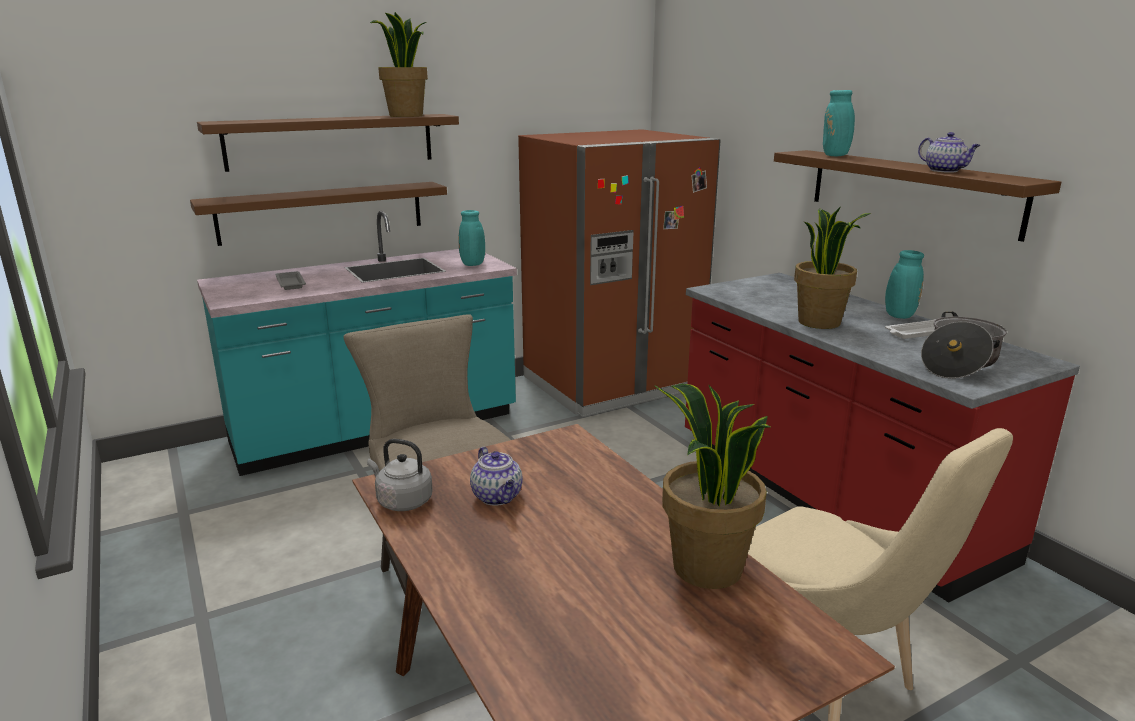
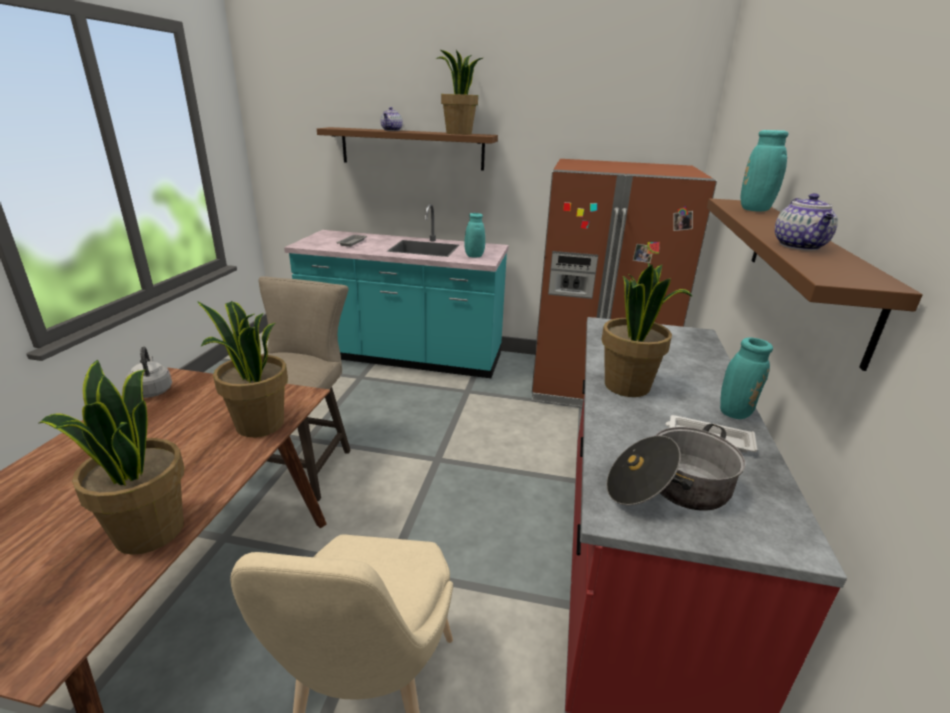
camera: 40 degrees right, 5 degrees up
(322, 212) = (402, 199): brown shelf -> none
(498, 497) = (186, 413): teapot -> teapot (391, 130)
(590, 472) = (259, 425): none -> potted plant

